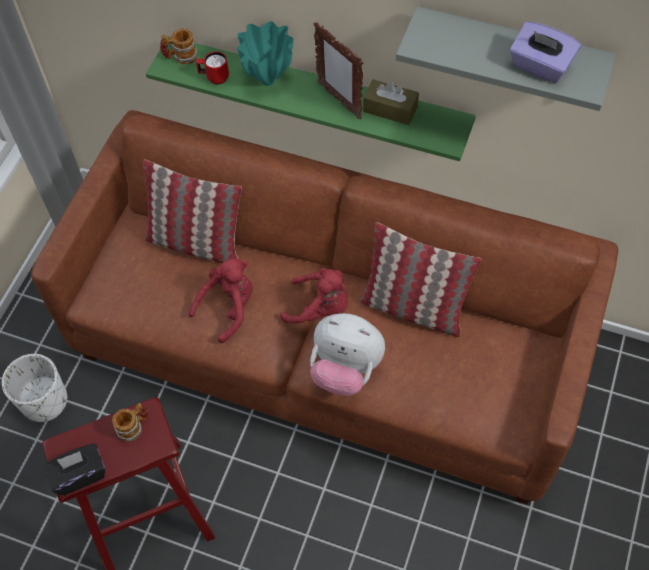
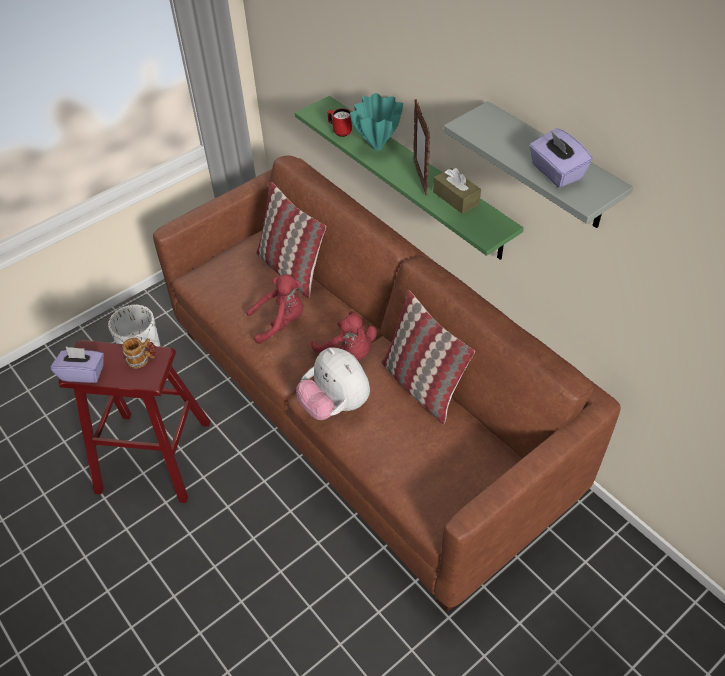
camera: 30 degrees right, 10 degrees down
(80, 475) = (83, 373): black tissue box -> purple tissue box
(180, 57) = (327, 110): mug -> none

